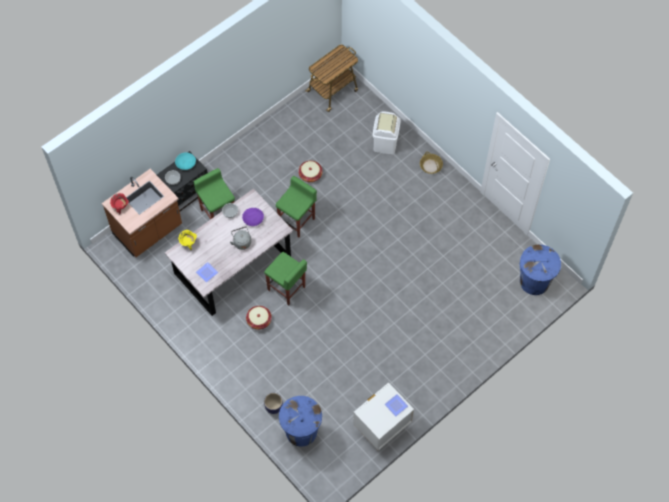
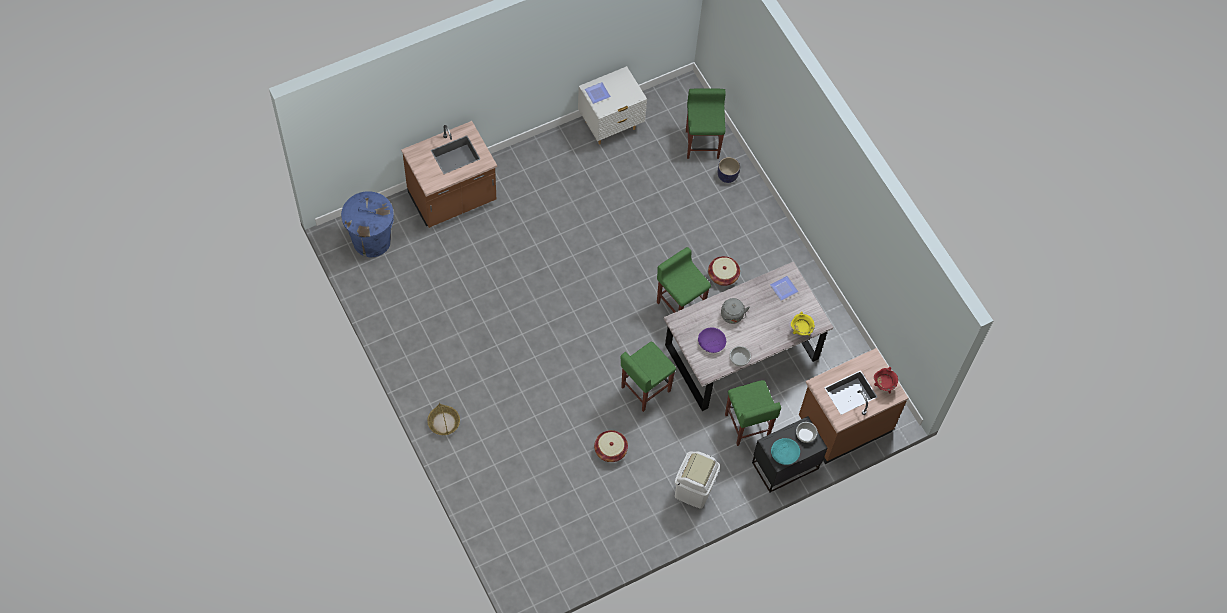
camera: 170 degrees left, 0 degrees up
(301, 431) = (702, 143): blue trash can -> green stool
(333, 90) = (543, 574): cart -> none
(385, 143) = (494, 471): white trash can -> white trash can (694, 489)
(487, 330) = (452, 199): none -> brown counter

